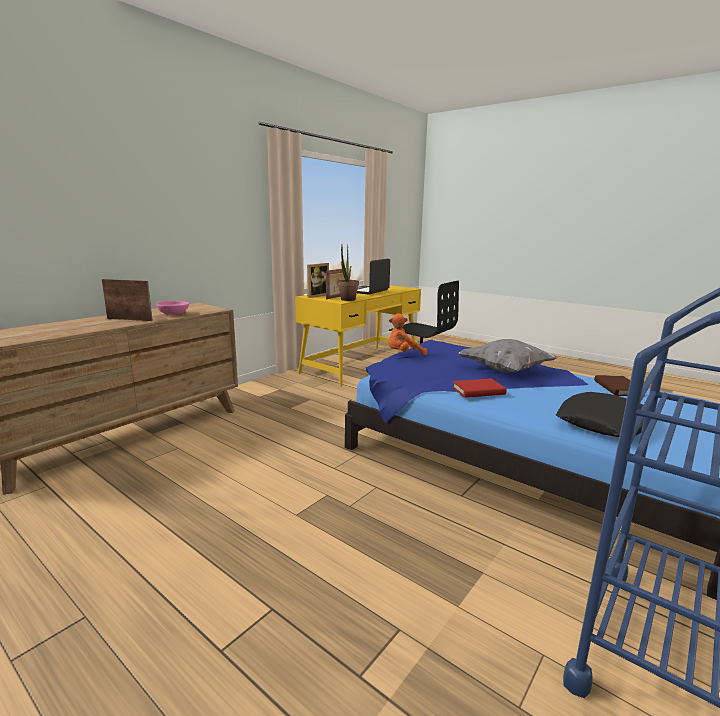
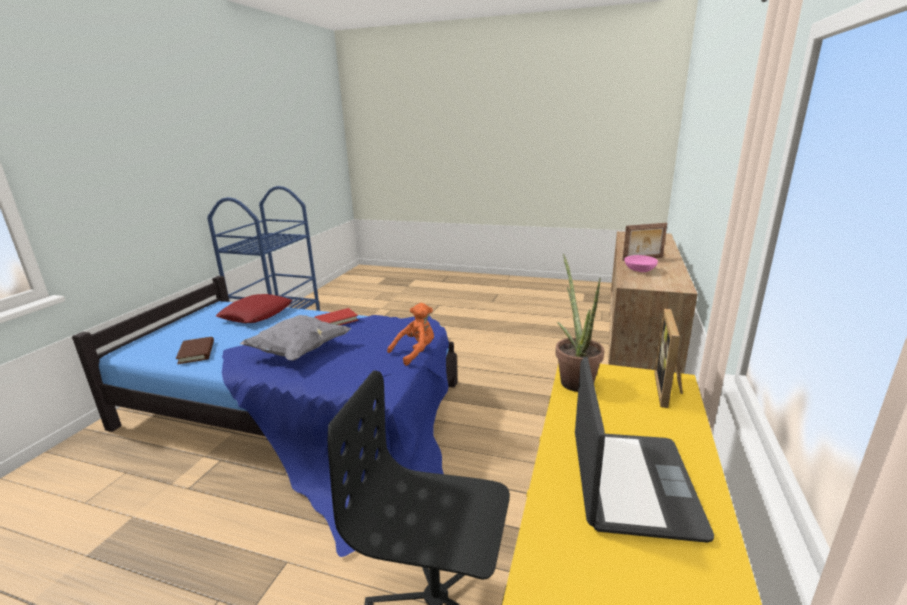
camera: 160 degrees right, 5 degrees up
(337, 297) = (617, 393): picture frame -> none
(603, 423) = (256, 314): black pillow -> red pillow

